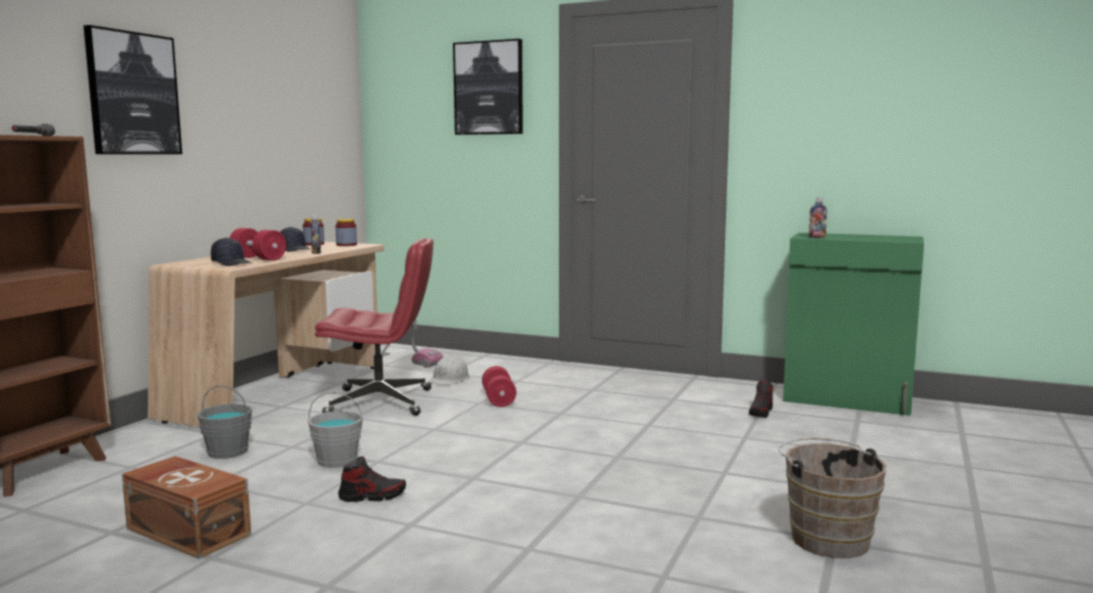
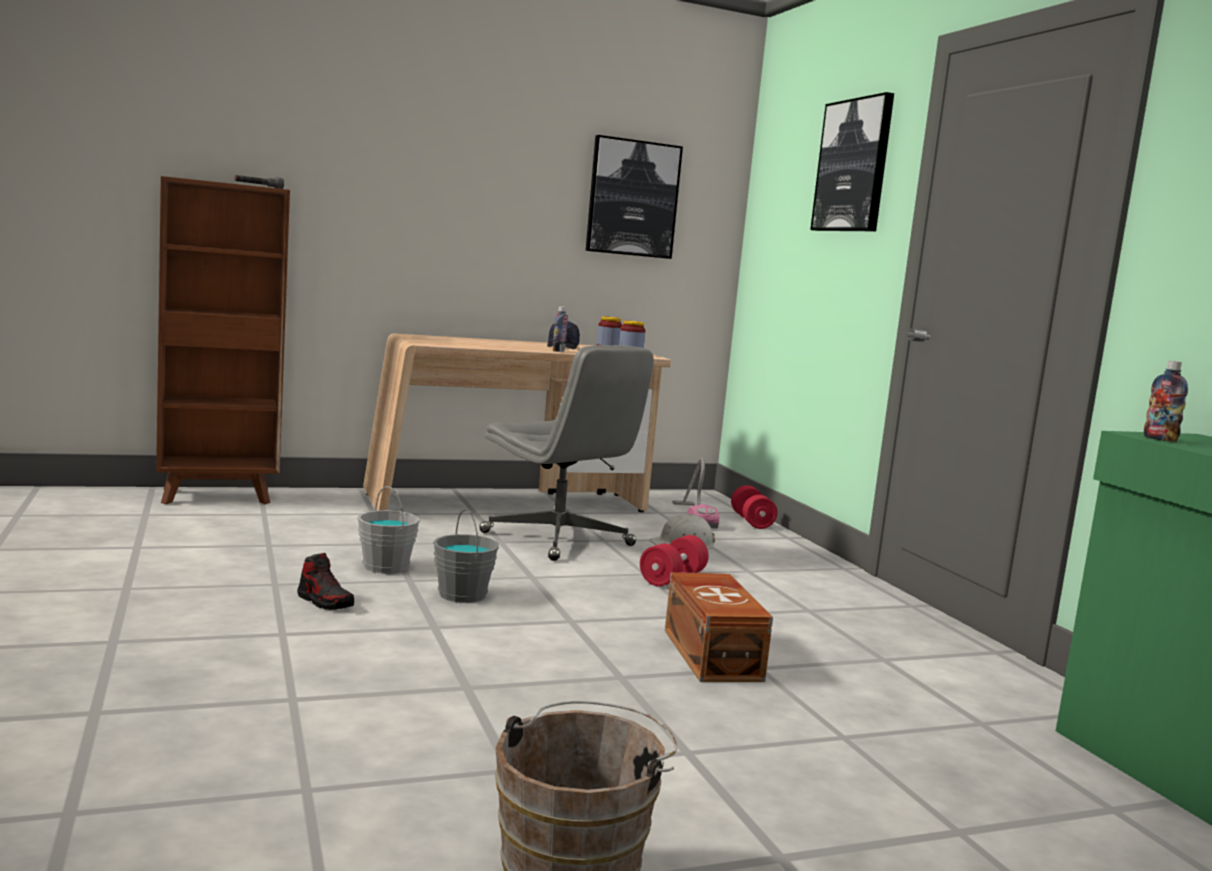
camera: 45 degrees right, 0 degrees up
(133, 94) = (403, 157): picture -> picture (632, 198)
(189, 530) = (168, 566): brown storage box -> brown storage box (713, 654)
(227, 452) = (341, 529): grey bucket -> grey bucket (462, 594)
(232, 263) = (445, 342): black cap -> none
(258, 258) = (486, 344): red dumbbell -> red dumbbell (751, 521)
(381, 402) = (559, 539): red office chair -> grey office chair
(761, 412) = (970, 726): shoe -> none

